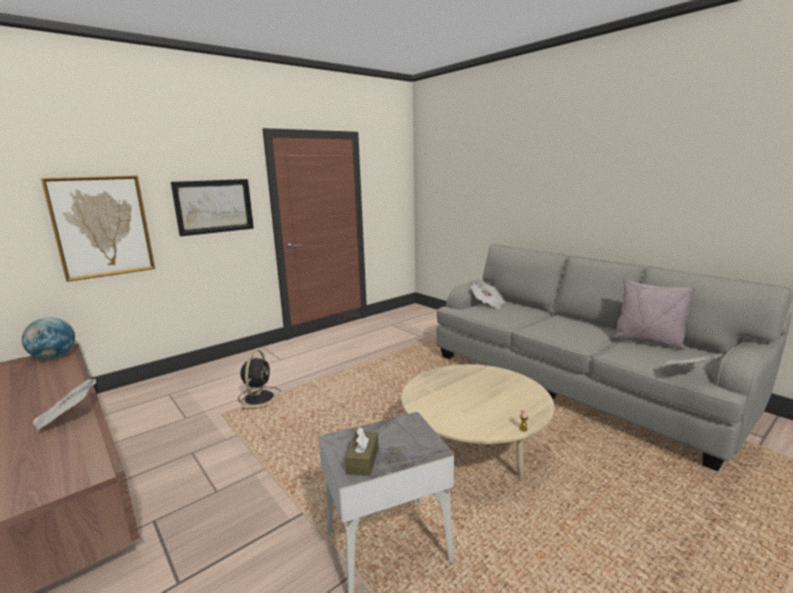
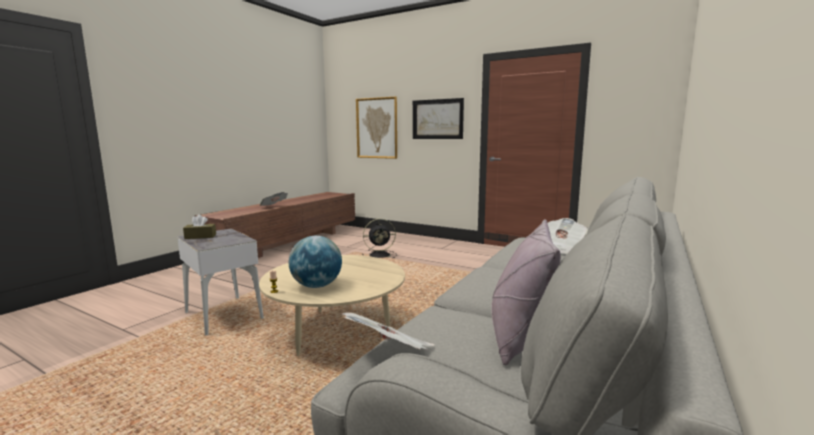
camera: 70 degrees right, 5 degrees down
(54, 357) = (337, 194): globe -> globe (316, 286)

